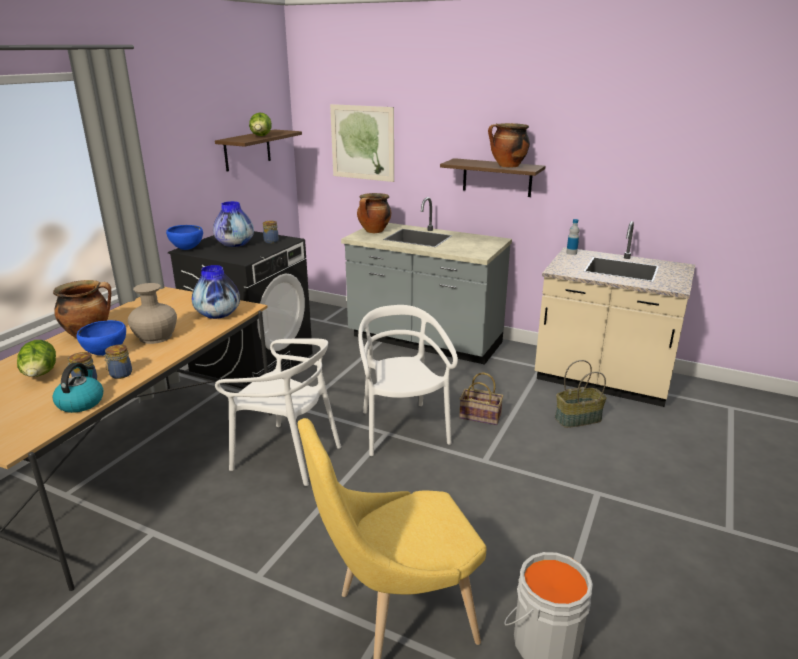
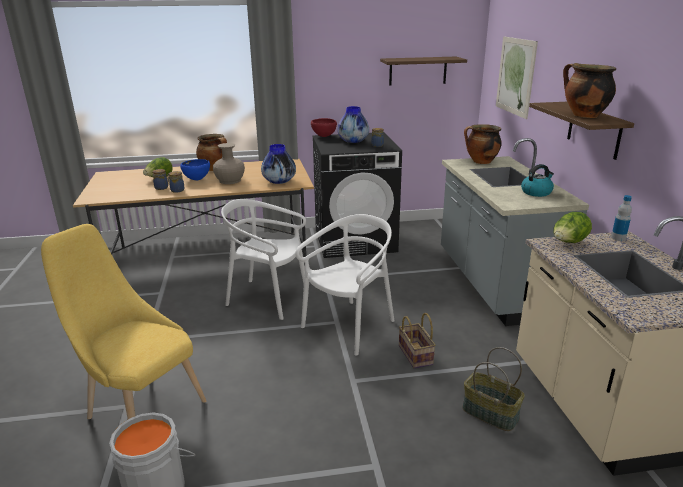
camera: 55 degrees right, 0 degrees up
(81, 402) = (140, 195): kettle -> kettle (536, 192)
(187, 249) = (324, 136): blue bowl -> red bowl
(261, 136) = (418, 59): lettuce -> lettuce (568, 243)
(287, 455) = (268, 298): white chair -> white chair turned 120 degrees clockwise

